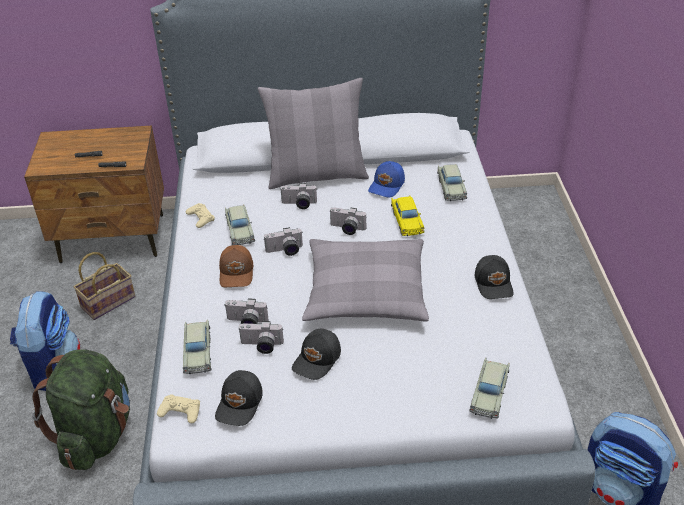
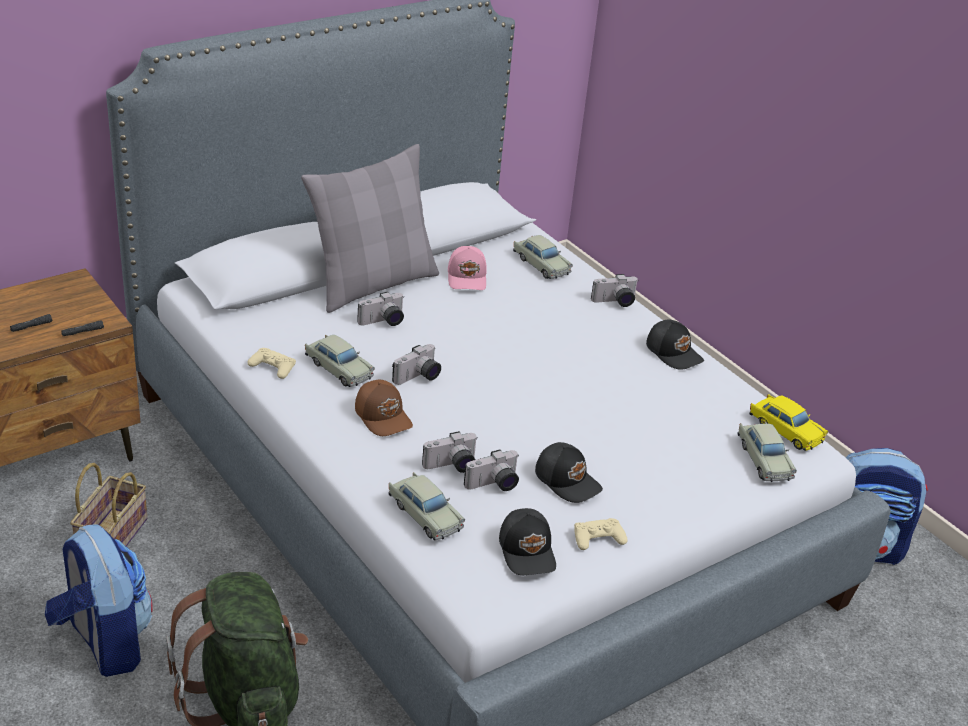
camera: 35 degrees left, 5 degrees down
(180, 411) = (467, 582): beige game controller -> beige game controller (598, 538)
(318, 360) = (568, 480): black cap -> black cap turned 45 degrees counterclockwise
(347, 229) = (466, 336): camera -> camera (615, 302)
(365, 292) = (550, 397): grey pillow -> none
(387, 185) = (468, 278): blue cap -> pink cap
(407, 221) = (526, 311): yellow toy car -> yellow toy car (785, 430)

